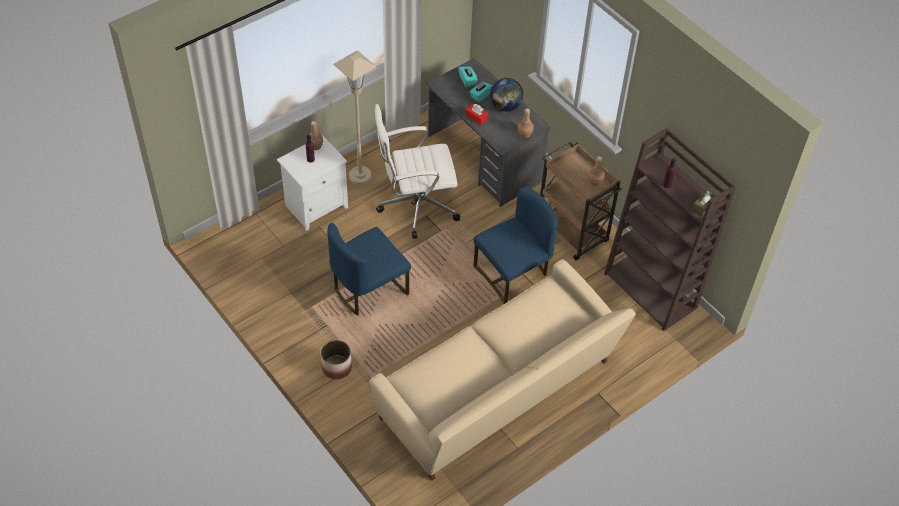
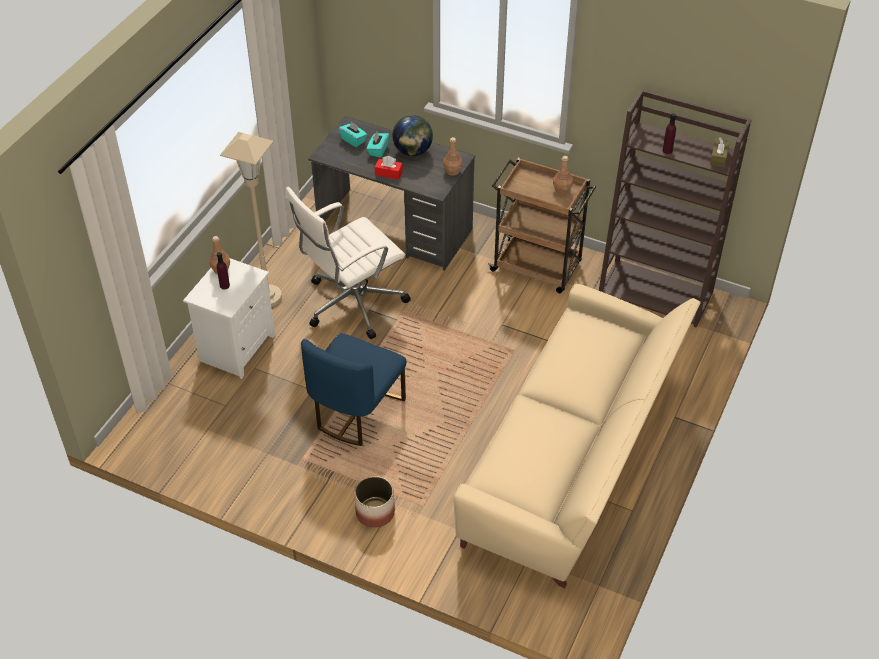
camera: 25 degrees left, 5 degrees down
(512, 274) = (504, 333): blue chair -> none

